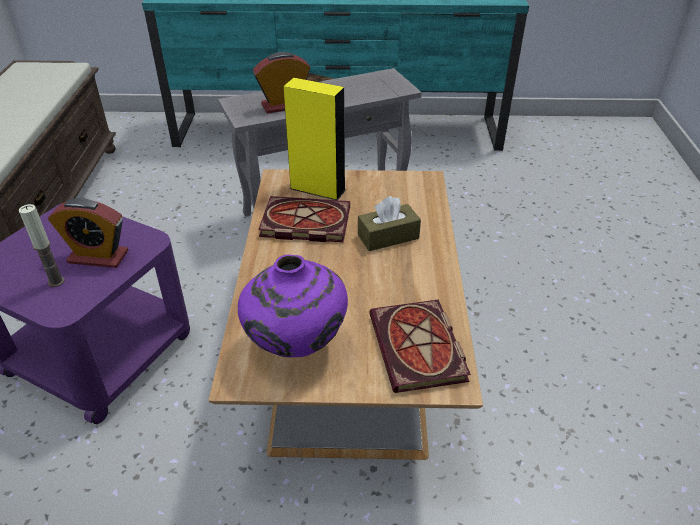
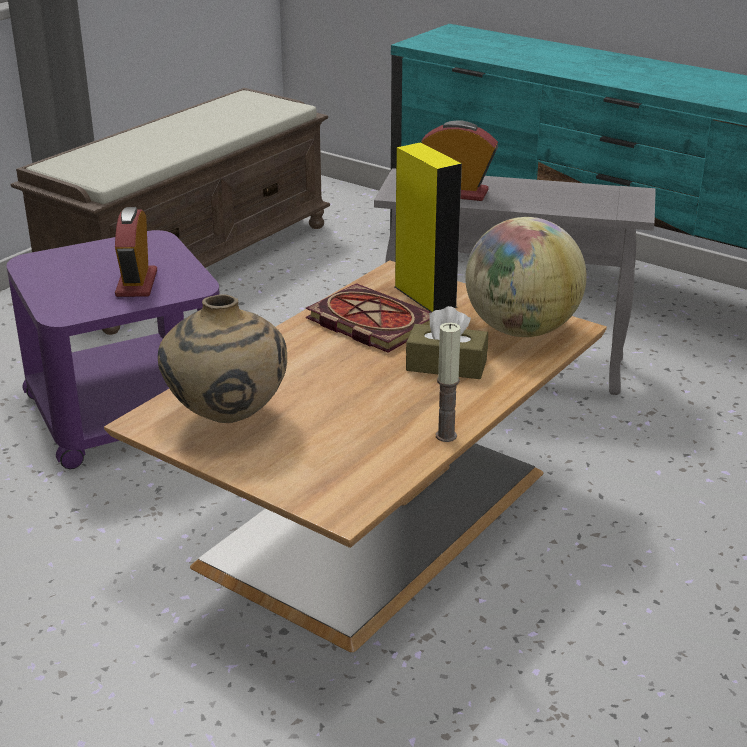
camera: 35 degrees right, 10 degrees down
(56, 281) = (81, 290): candle -> candle (446, 436)
(98, 257) = (136, 283): alarm clock -> alarm clock turned 45 degrees clockwise
(296, 347) = (227, 419): purple vase -> beige vase
(401, 192) = (521, 330): none -> globe
(420, 349) = (346, 471): book -> none

